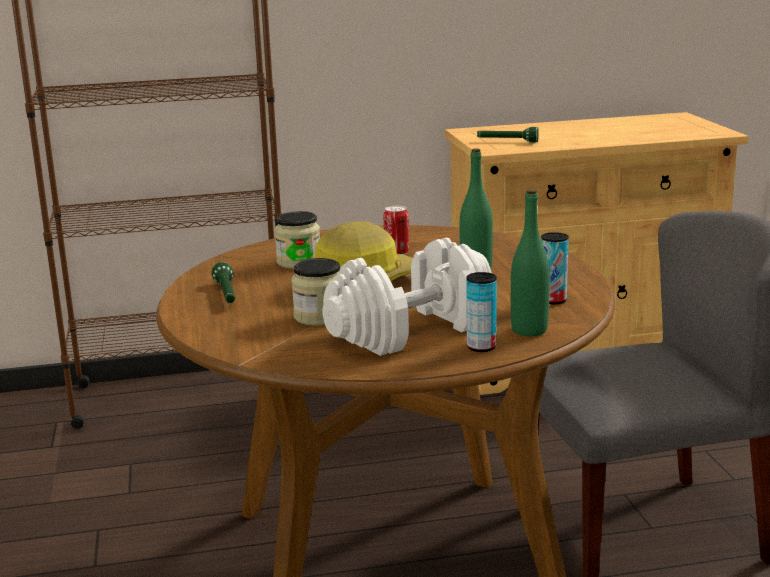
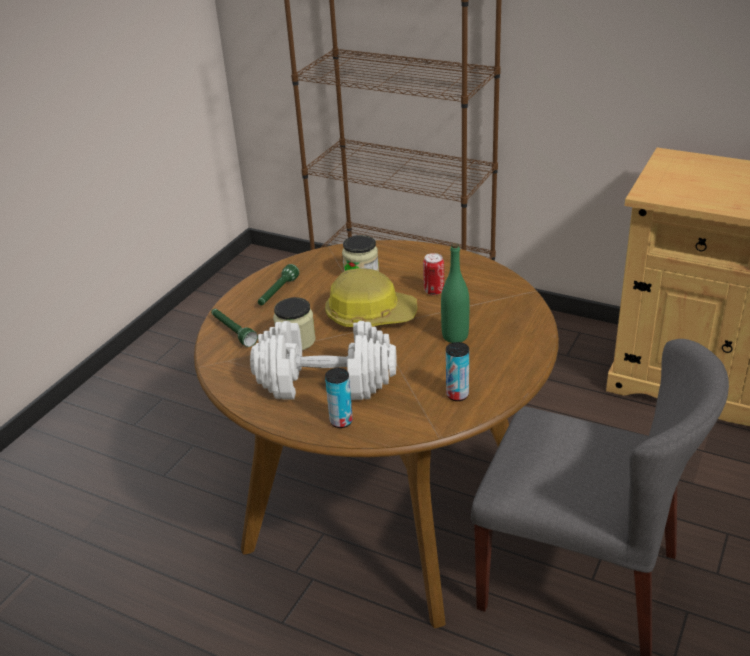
camera: 40 degrees right, 15 degrees up
(507, 141) = (679, 184): green flashlight -> green flashlight (233, 332)
(529, 330) = (394, 419): green bottle -> none

